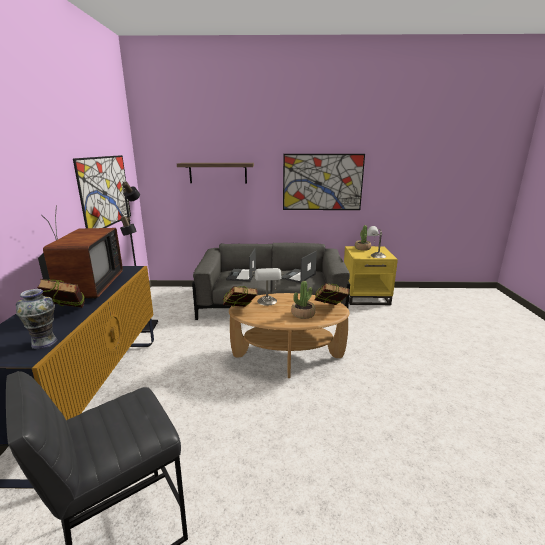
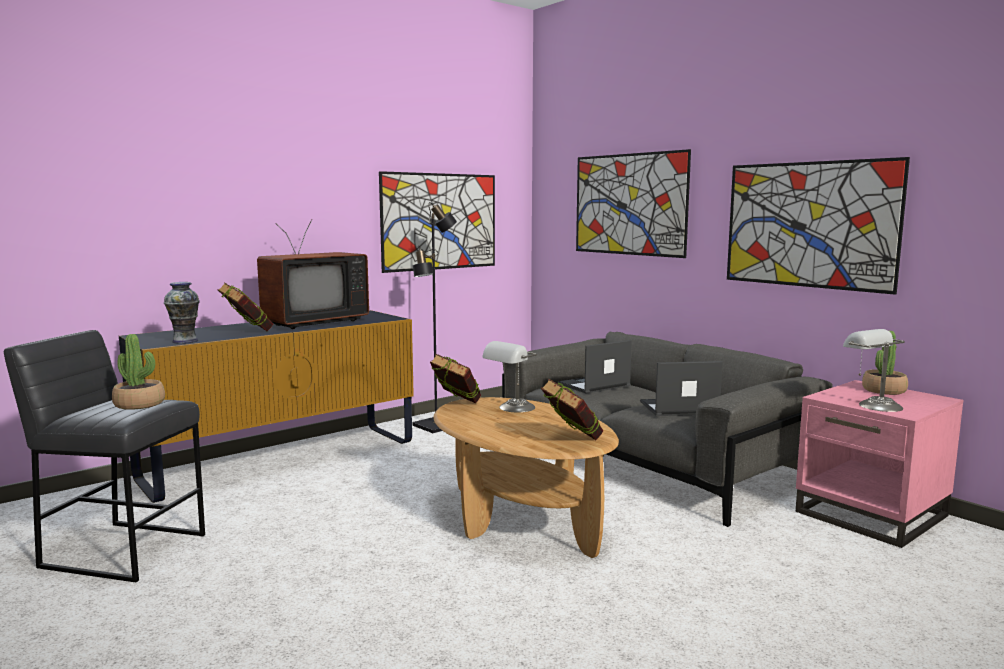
camera: 50 degrees right, 10 degrees down
(218, 173) = (629, 204): shelf -> picture
(303, 314) = (517, 432): potted plant -> potted plant (139, 404)
(365, 296) = (872, 514): yellow side table -> pink side table

